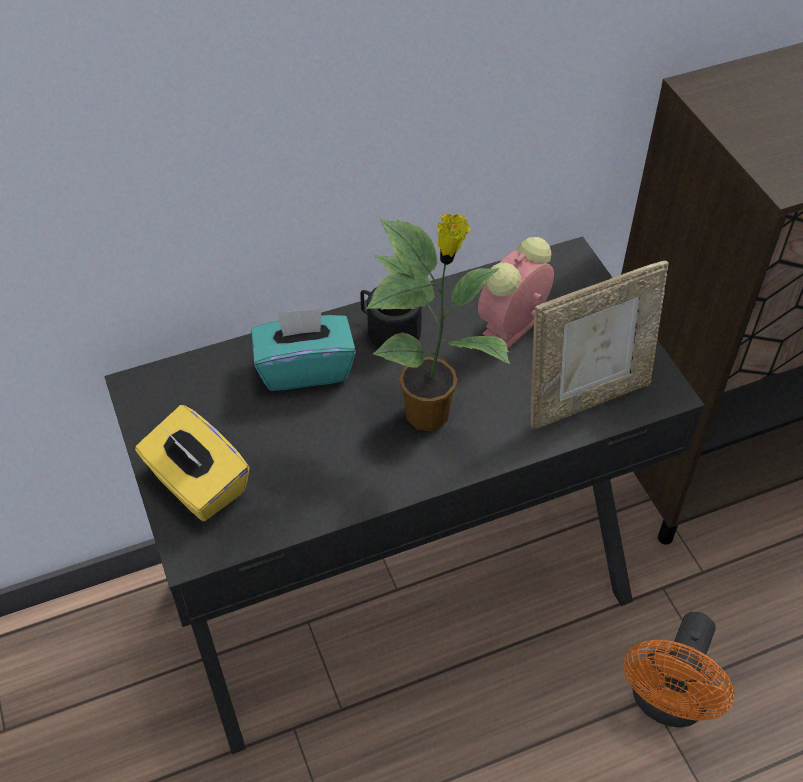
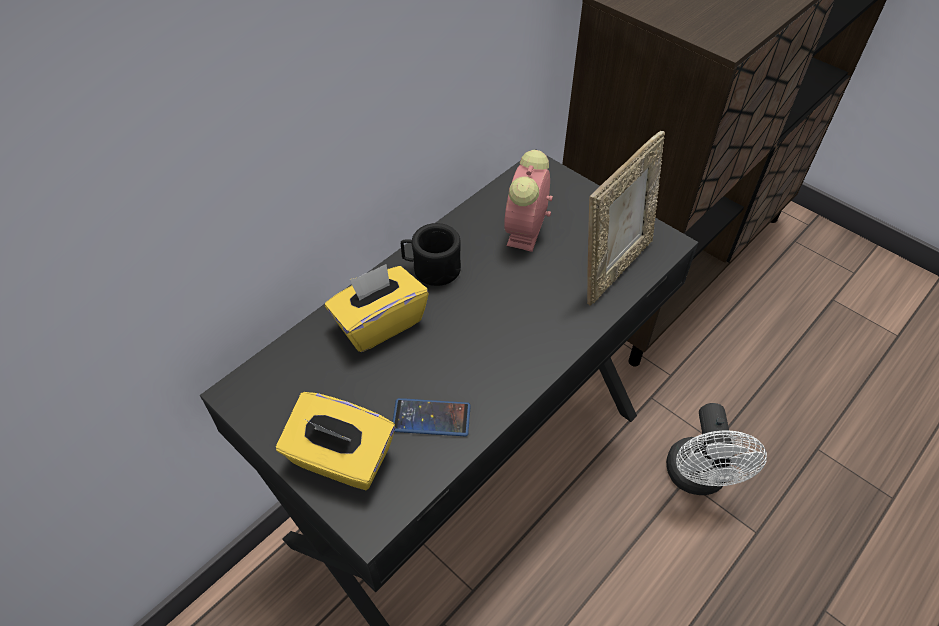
camera: 25 degrees left, 0 degrees up
(302, 480) = (431, 418): none -> phone
(305, 368) = (379, 323): turquoise tissue box -> yellow tissue box
(430, 414) = (504, 323): potted plant -> none
(666, 703) = (697, 479): orange fan -> white fan

